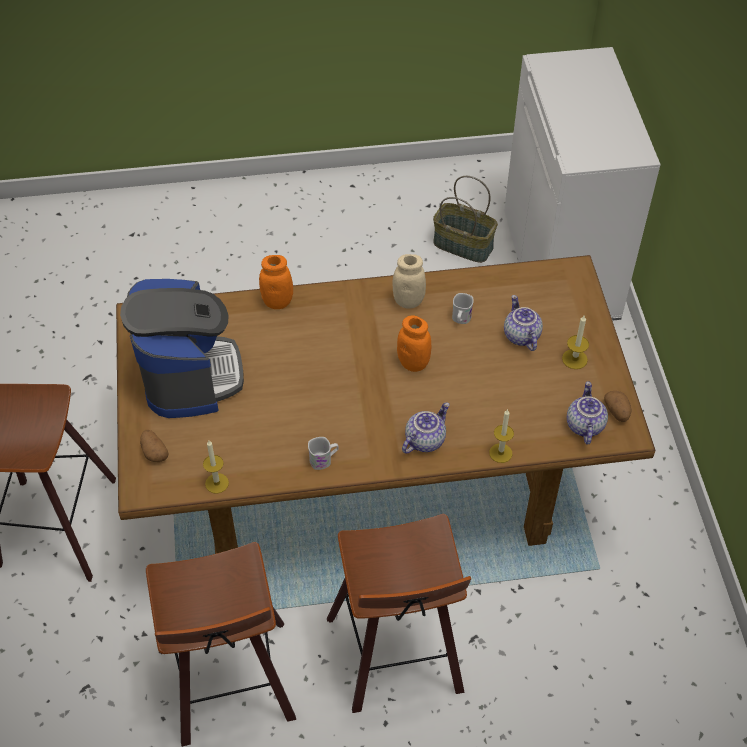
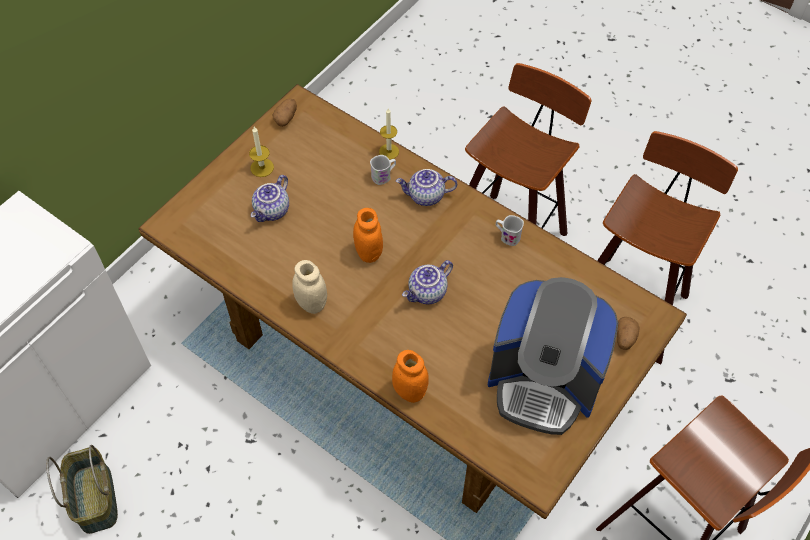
camera: 135 degrees left, 5 degrees up
(189, 376) = (544, 381): coffee machine -> coffee machine turned 105 degrees counterclockwise
(217, 483) = (597, 278): candle -> none
(460, 319) = (295, 257): white mug -> white mug (384, 176)
(583, 425) = (317, 127): teapot -> teapot (427, 293)

